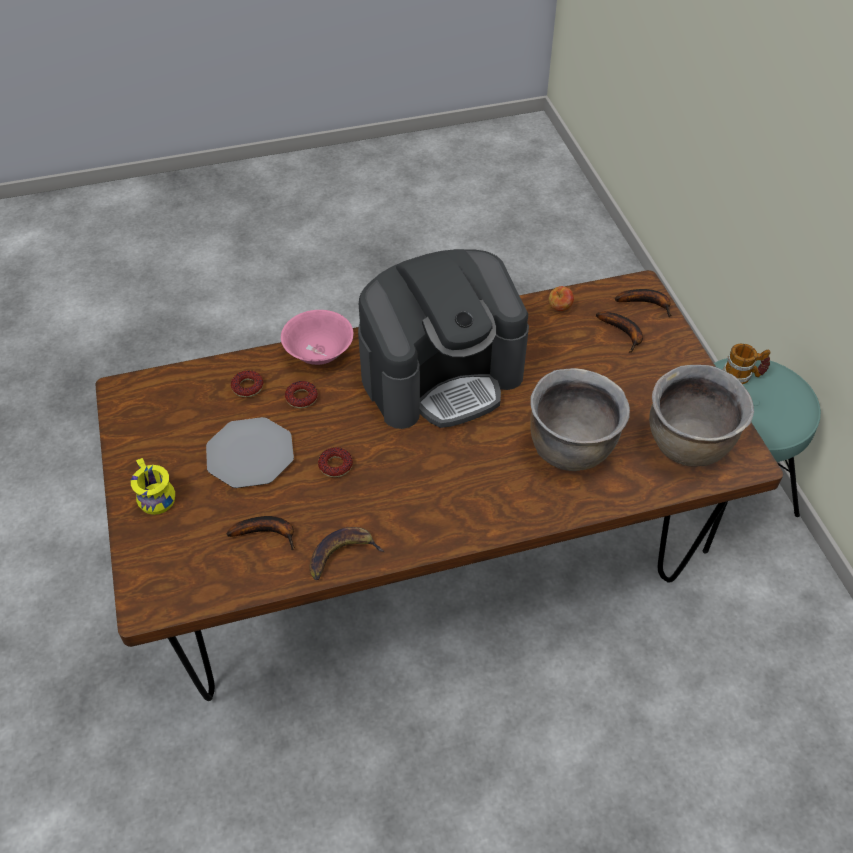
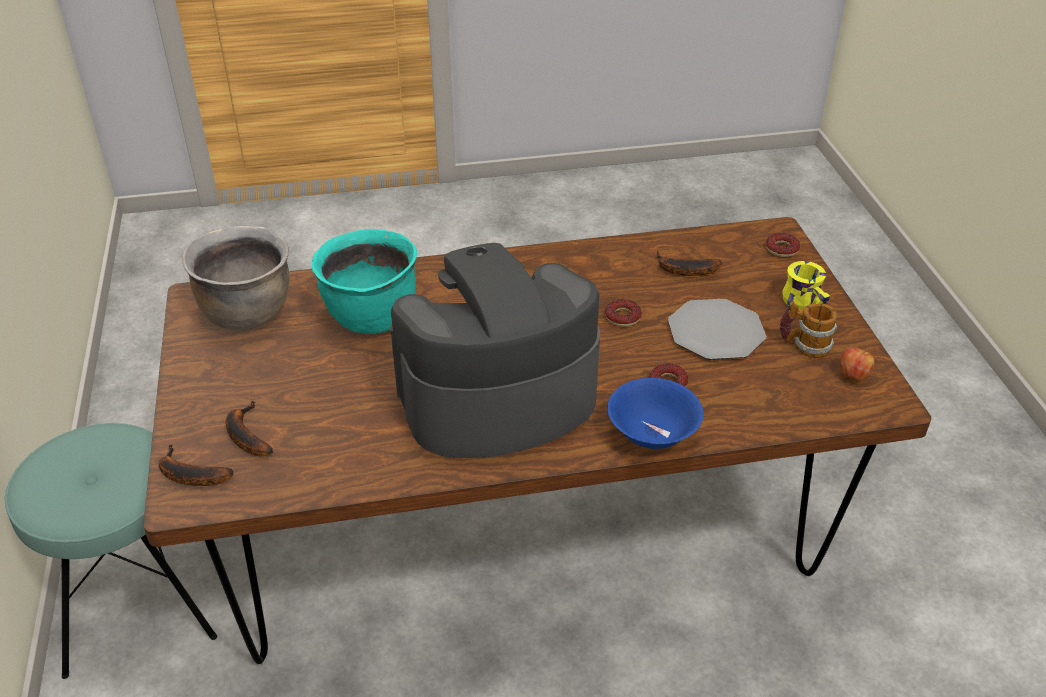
camera: 175 degrees left, 10 degrees down
(247, 387) = (736, 399): donut -> donut (782, 249)
(319, 353) = (652, 435): pink bowl -> blue bowl
(342, 554) = (612, 253): banana -> none
(560, 308) = (314, 476): apple -> apple (853, 375)
(571, 448) = (371, 317): brown cooking pot -> turquoise cooking pot
(742, 375) = (83, 504): mug -> mug (804, 345)

